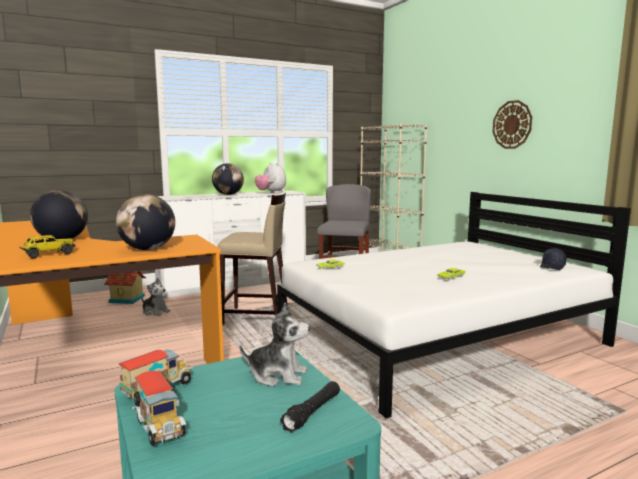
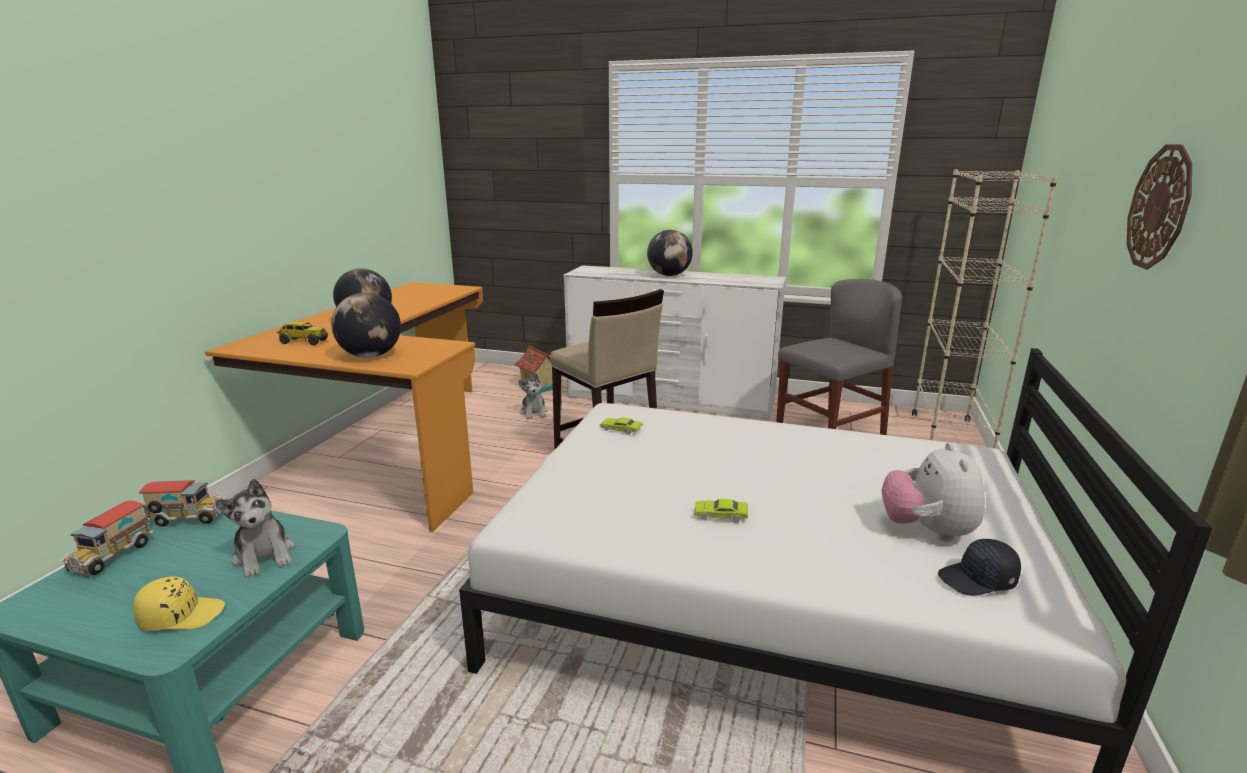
camera: 45 degrees right, 10 degrees up
(271, 193) = (730, 280): plush toy -> plush toy (927, 531)
(312, 412) = (182, 615): black flashlight -> yellow cap

